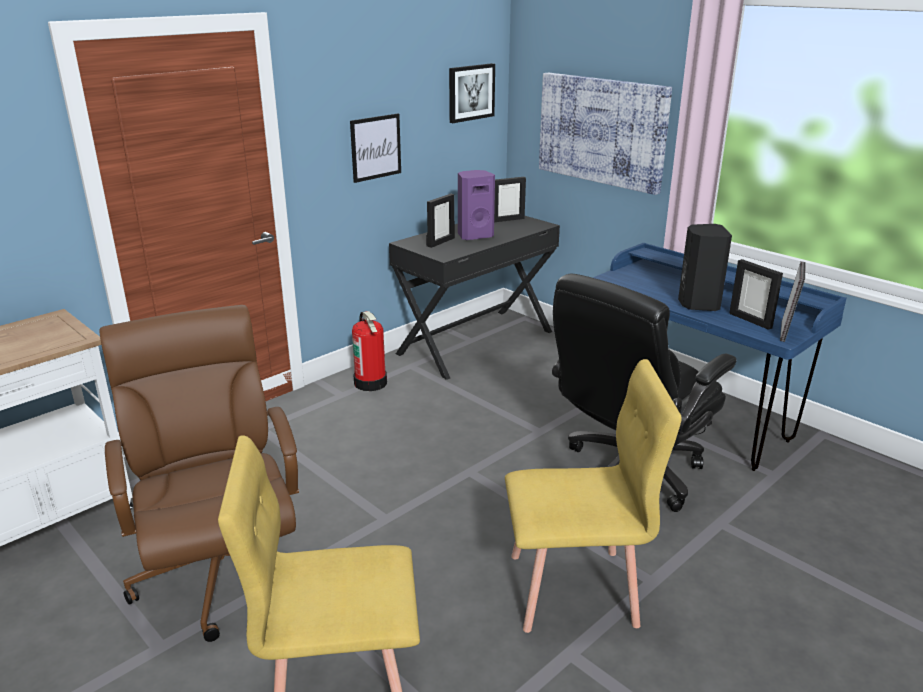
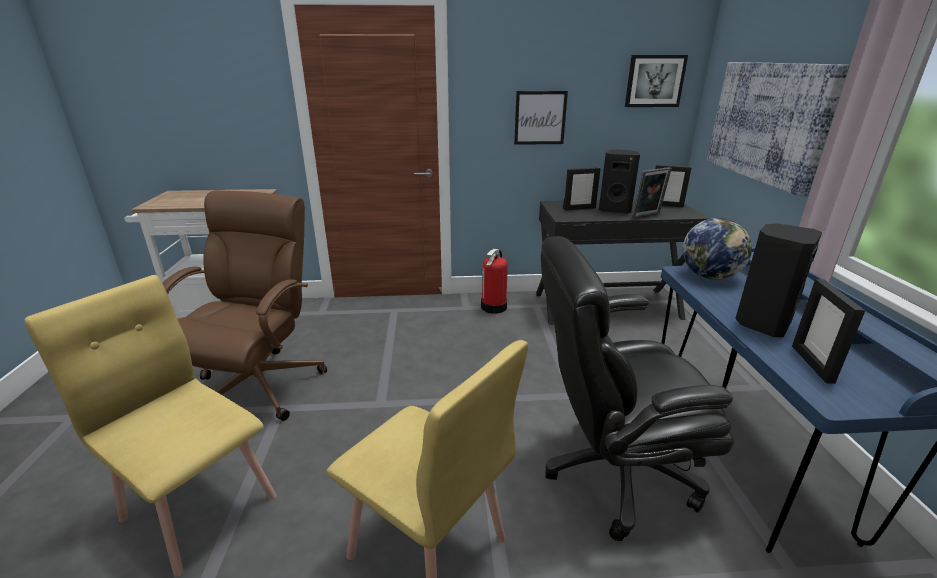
camera: 40 degrees right, 0 degrees up
(474, 236) = (615, 210): purple speaker -> black speaker
(625, 279) = (710, 276): none -> globe
(786, 332) = (852, 396): picture frame -> picture frame (647, 216)

